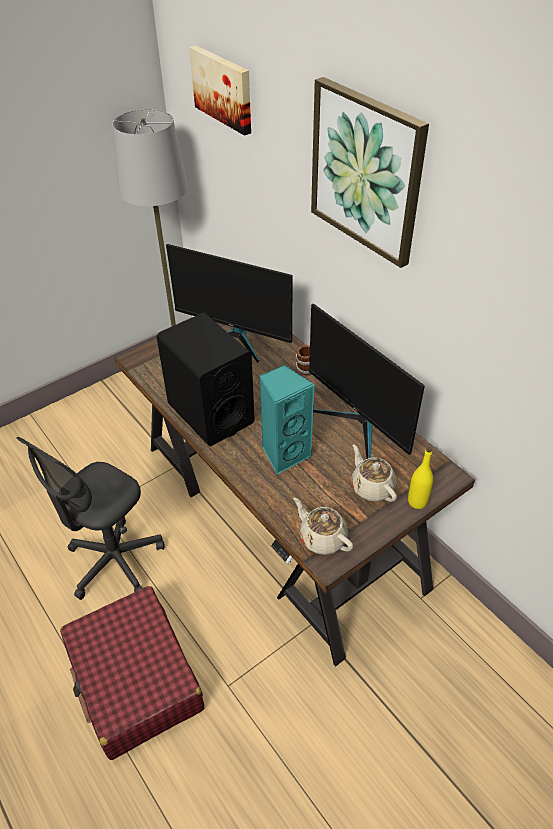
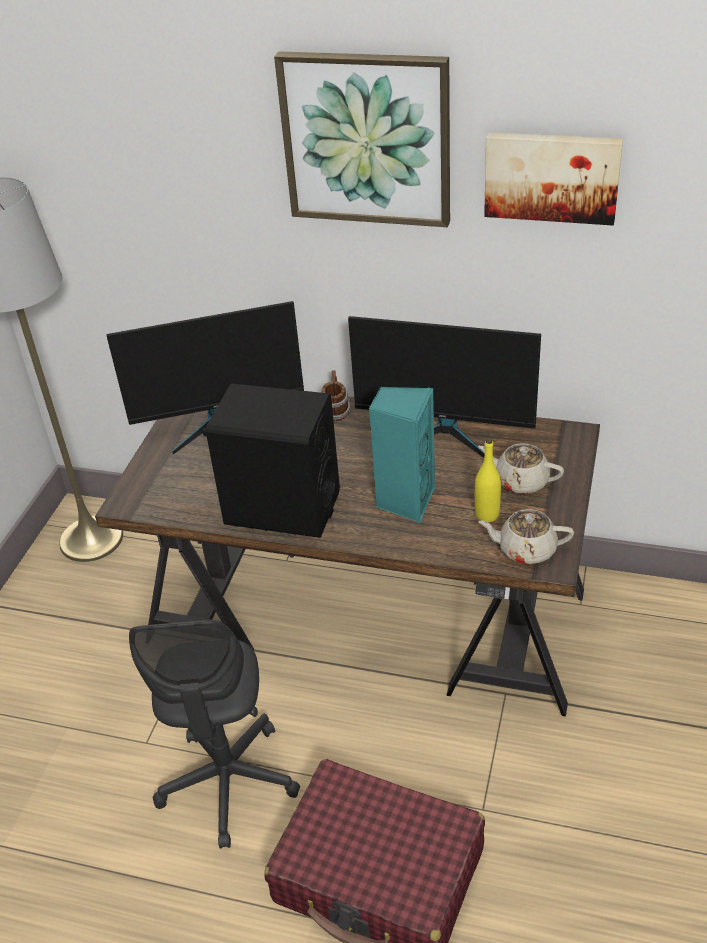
camera: 35 degrees left, 5 degrees down
(223, 89) = (95, 116): picture -> picture (552, 176)
(417, 501) = (573, 470): yellow bottle -> yellow bottle (487, 515)

